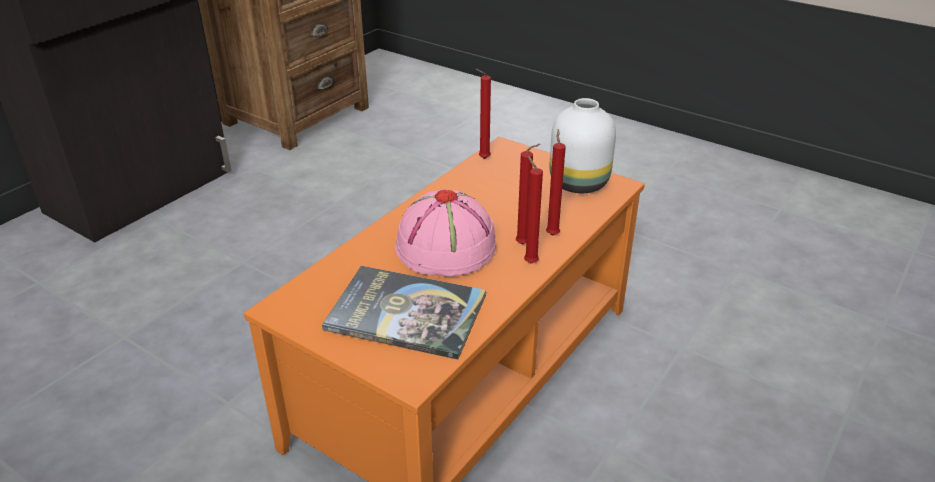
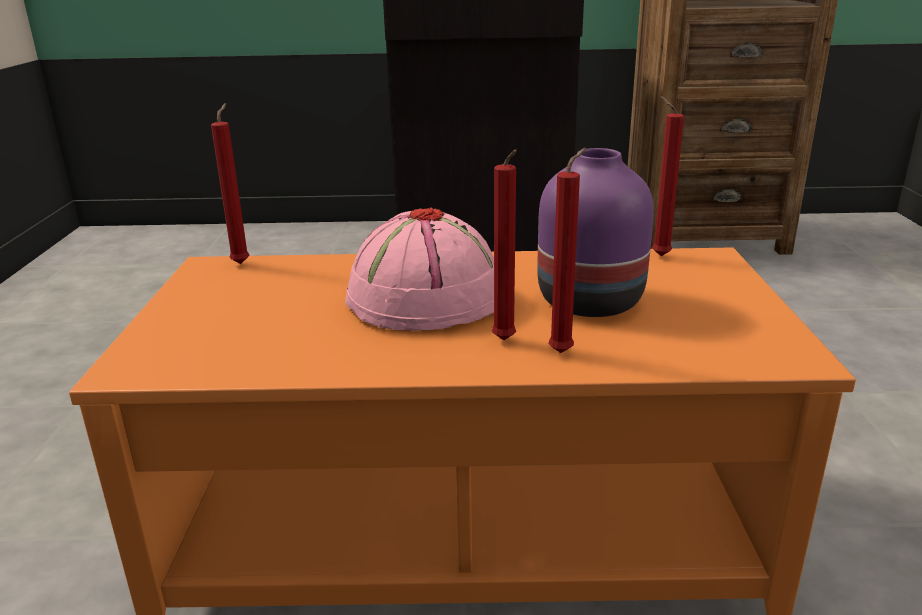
camera: 55 degrees right, 10 degrees down
(406, 313) = (259, 323): book -> none
(509, 203) = (587, 301): none -> purple vase
(529, 262) = (467, 358): red candle -> red candle (242, 262)
(579, 182) = (736, 327): white vase -> none

